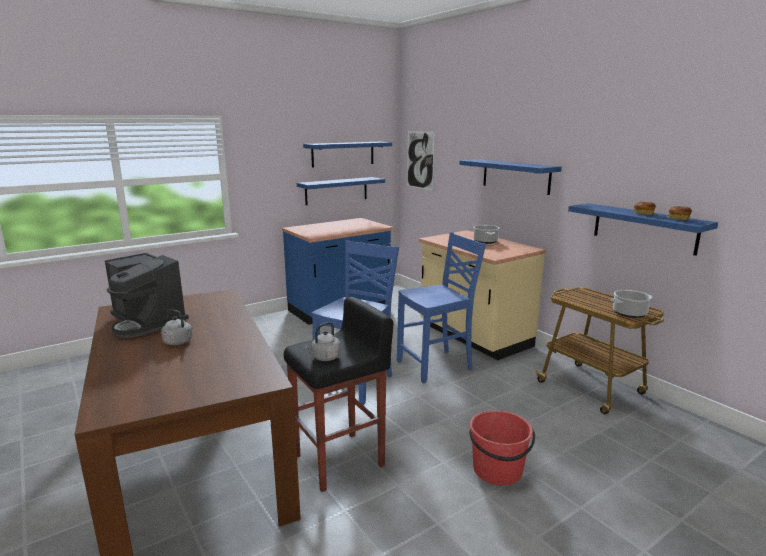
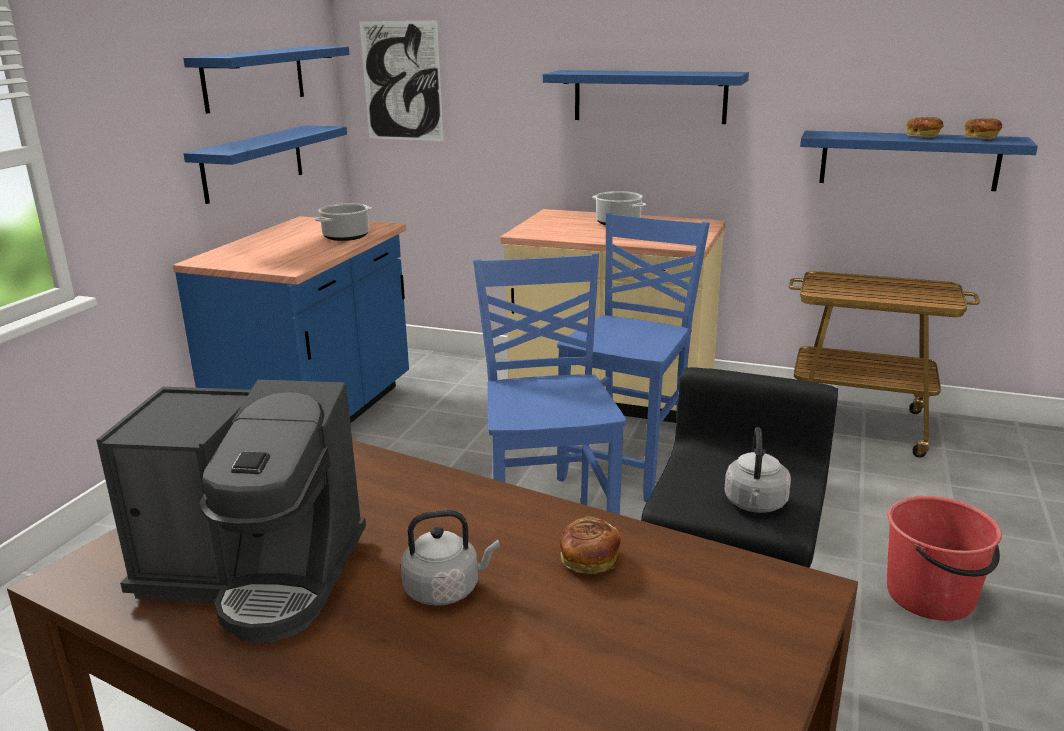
camera: 35 degrees left, 5 degrees up
(228, 350) = (588, 561): none -> bread
(629, 313) = (933, 295): cooking pot -> cooking pot (346, 236)

